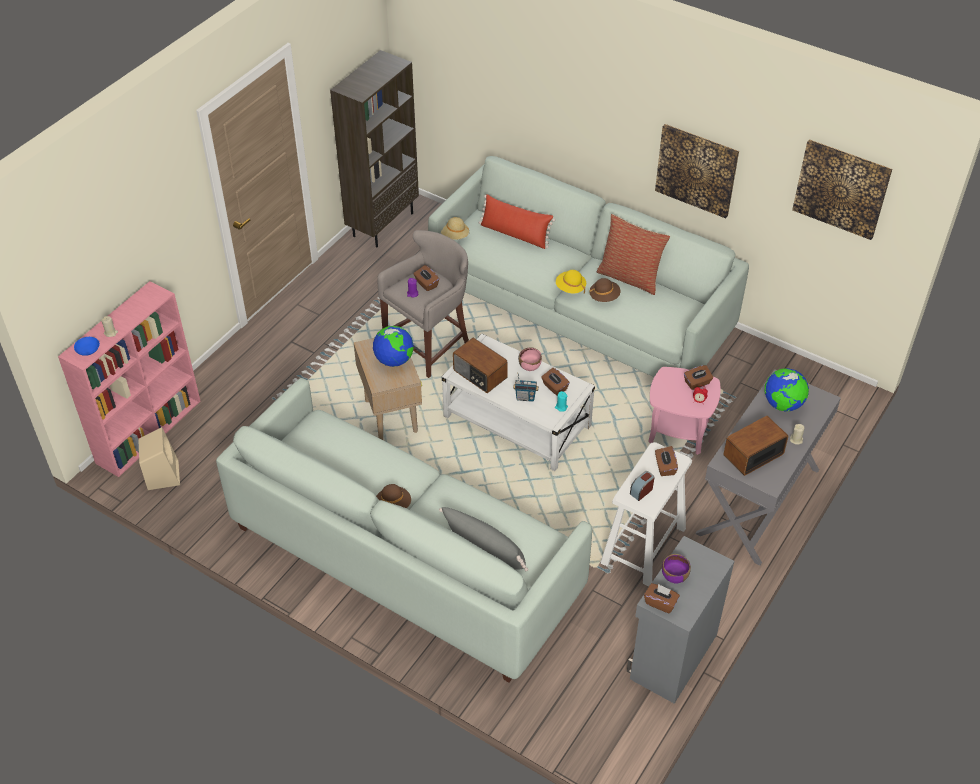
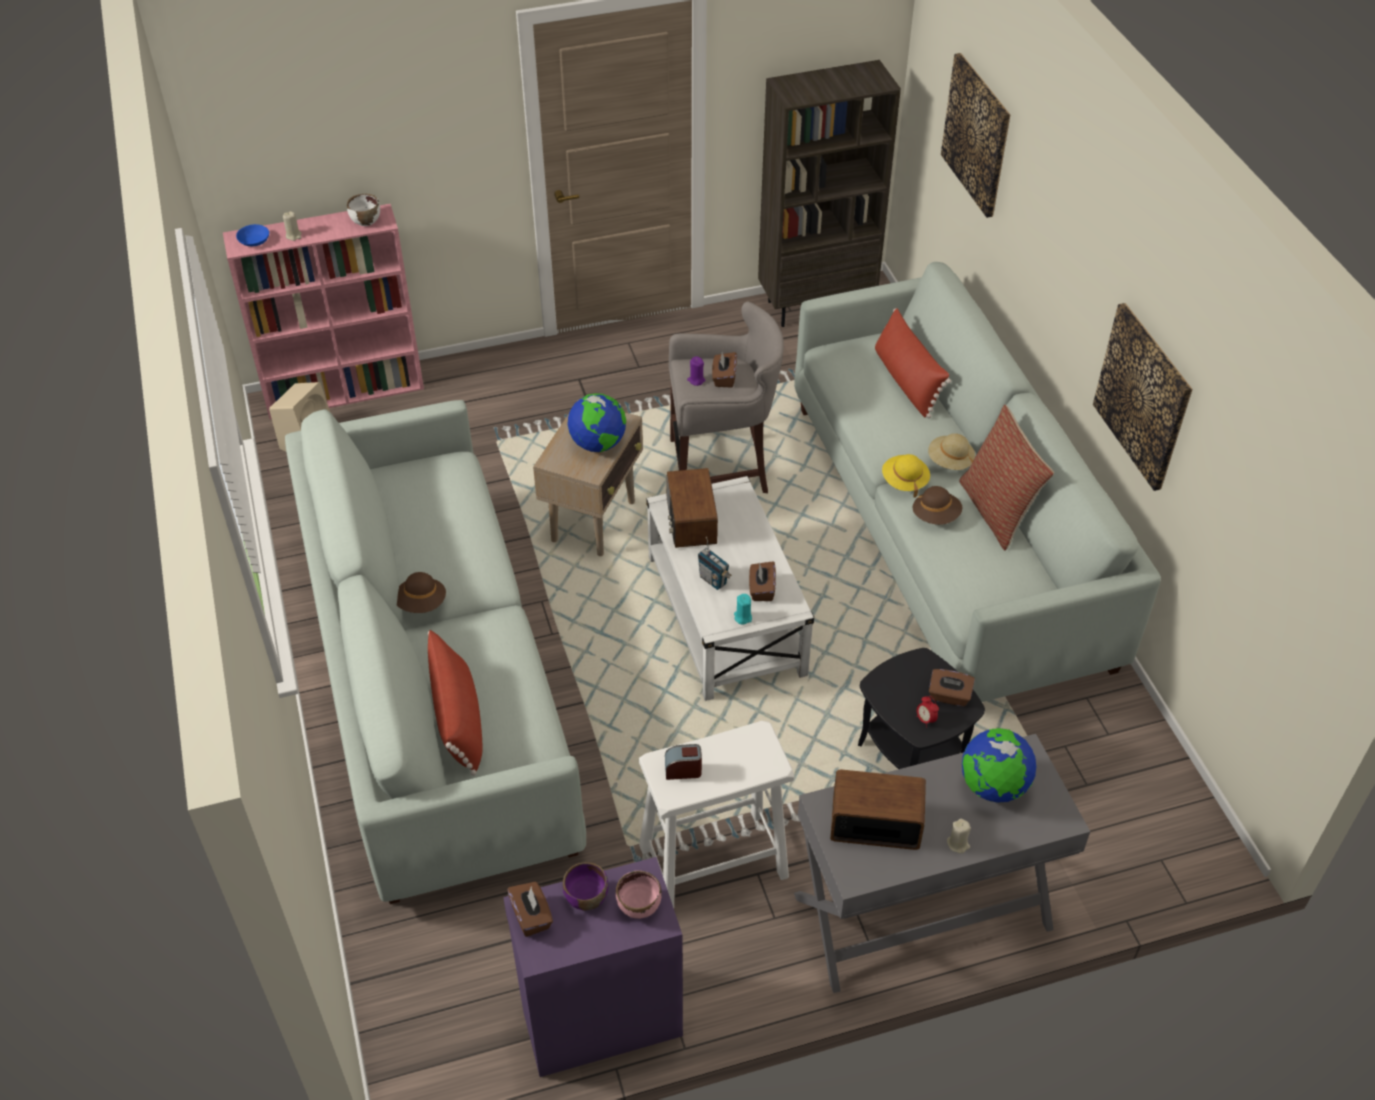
camera: 40 degrees right, 0 degrees up
(147, 299) = (365, 221): none -> white bowl
(454, 236) = (831, 344): beige hat -> beige hat (949, 461)
(485, 549) = (458, 718): grey pillow -> red pillow
(530, 366) = (760, 547): pink bowl -> pink bowl (639, 905)
(665, 467) = (746, 761): brown tissue box -> none
(671, 656) = (599, 1018): grey cabinet -> purple cabinet
(678, 431) = (912, 754): pink side table -> black side table
(841, 188) = (1292, 518): picture -> picture (977, 134)

